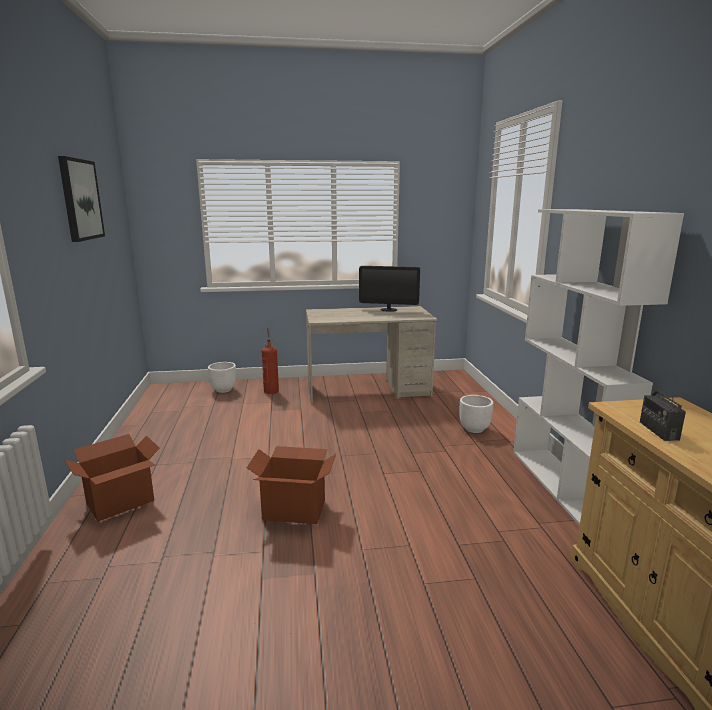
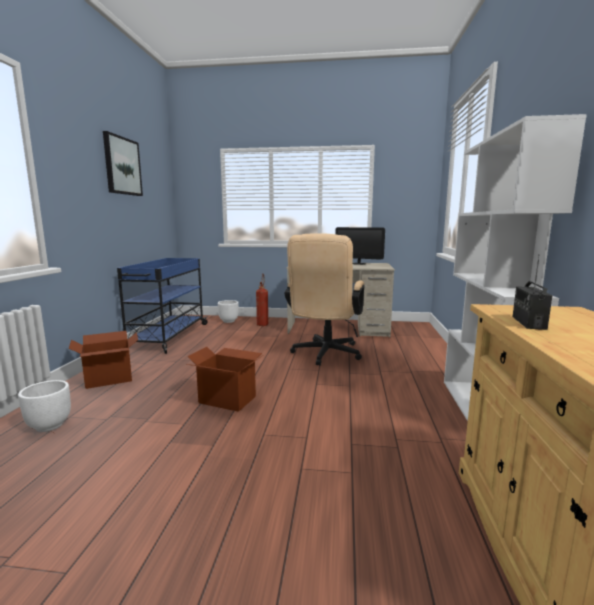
camera: 15 degrees right, 5 degrees down
(156, 424) = (168, 337): none -> blue cart
(372, 430) = (325, 355): none -> beige office chair
(475, 429) = (416, 362): white planter -> white planter (50, 426)

